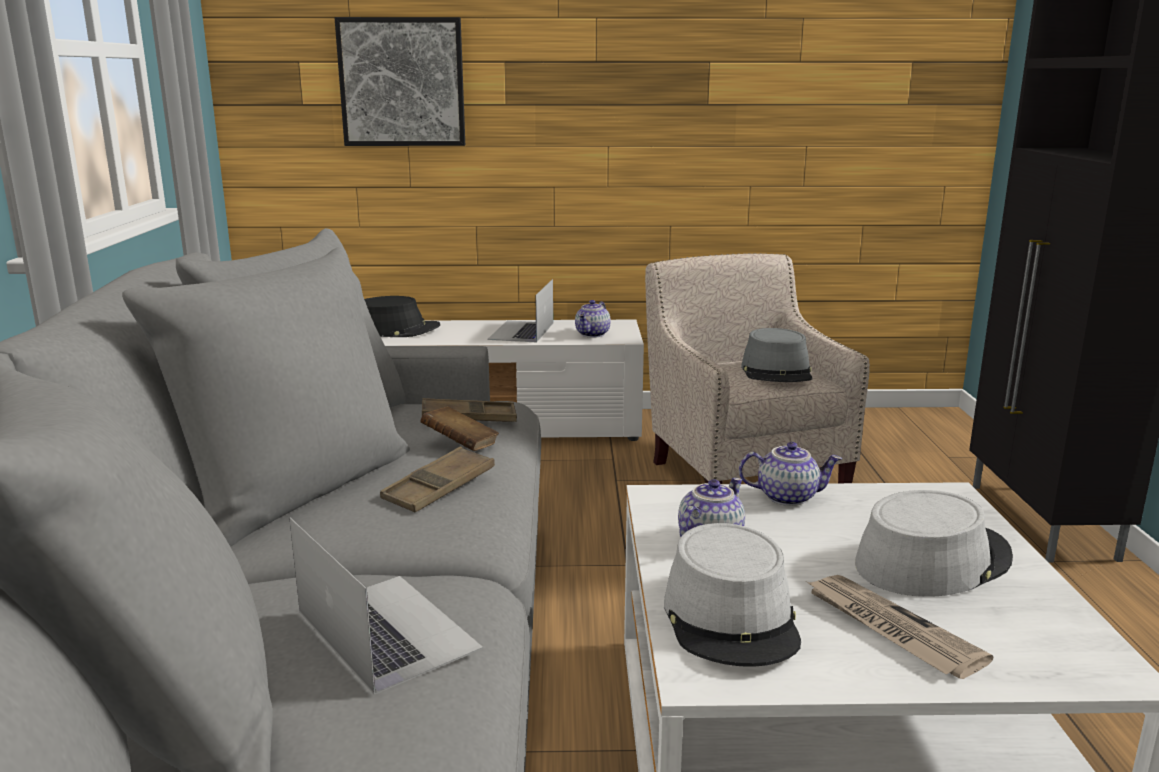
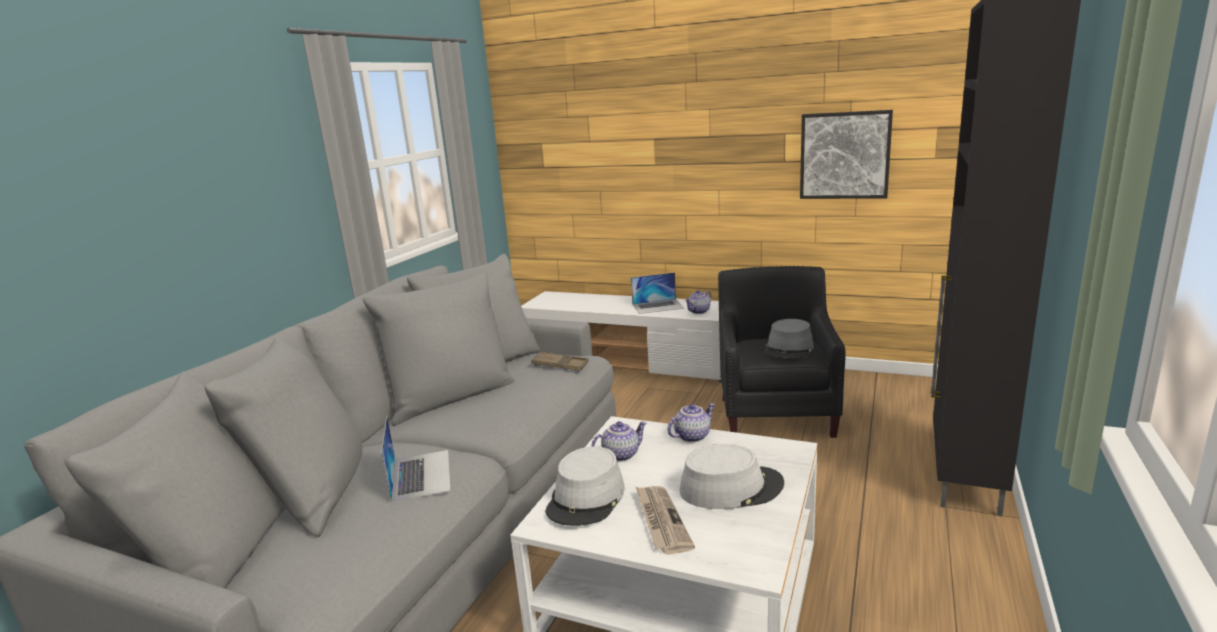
camera: 25 degrees right, 0 degrees up
(396, 330) = (588, 300): black hat -> none
(402, 82) = (595, 153): picture -> picture (844, 155)
(439, 487) = (508, 405): brown tray -> none
(460, 445) = (540, 382): brown book -> none
(521, 331) = (658, 306): laptop -> laptop turned 135 degrees counterclockwise
(744, 471) = (777, 412): beige armchair -> black armchair
(787, 496) = (692, 436): teapot -> teapot turned 60 degrees counterclockwise

